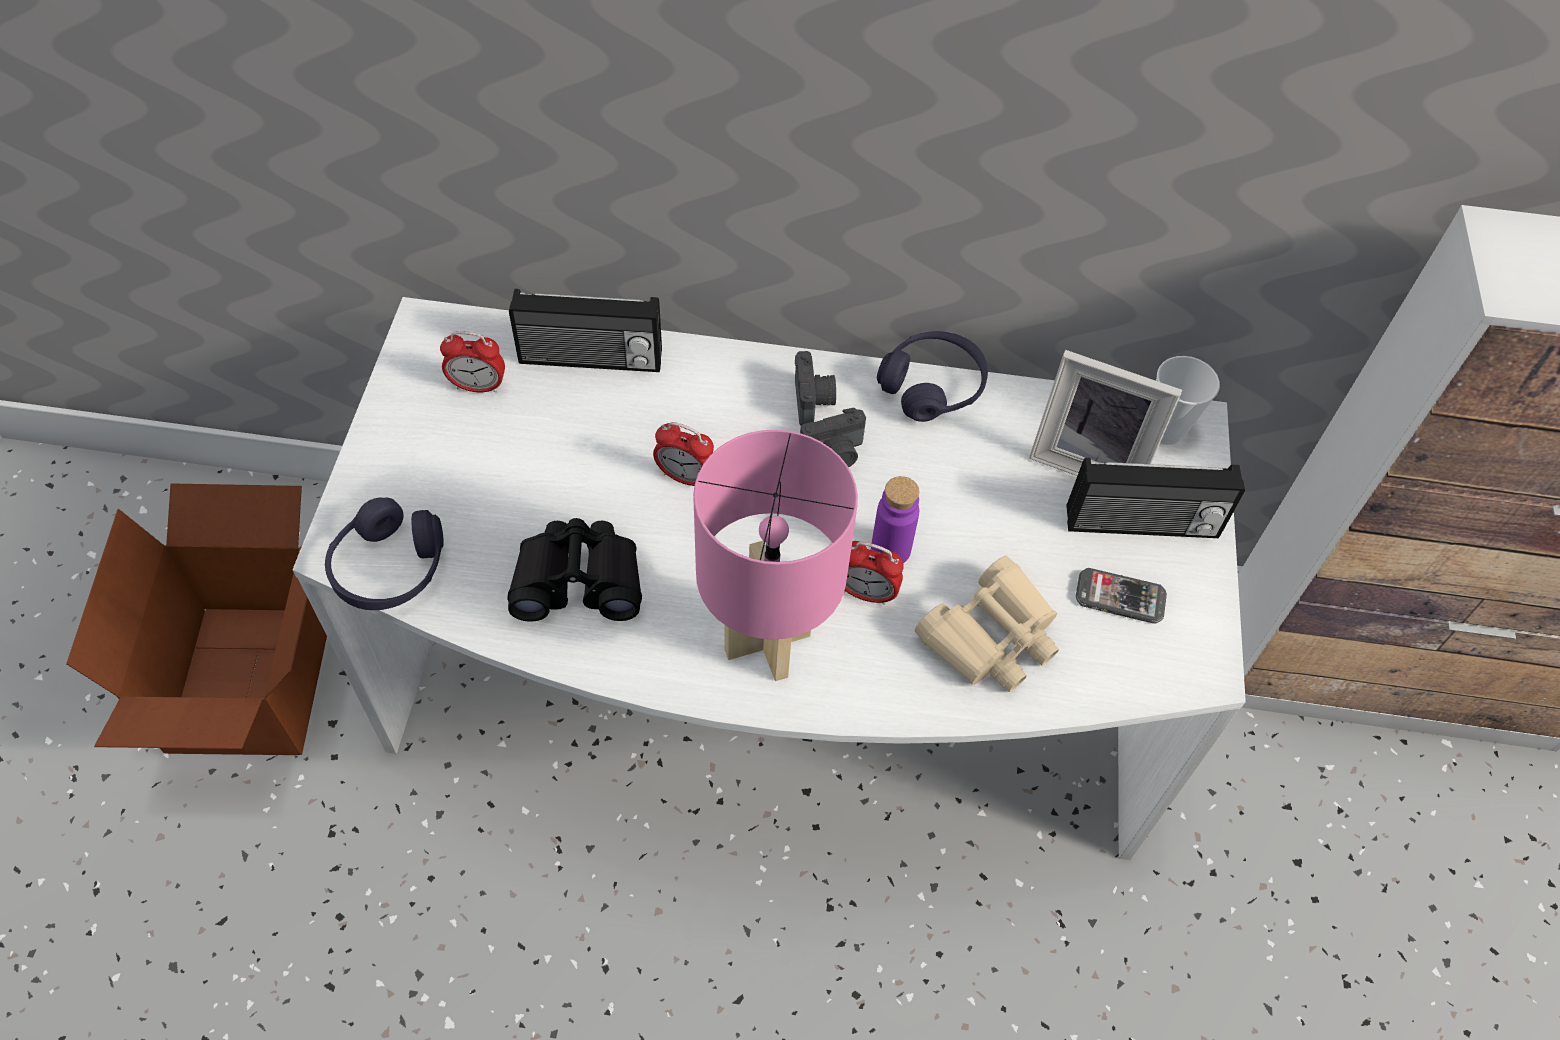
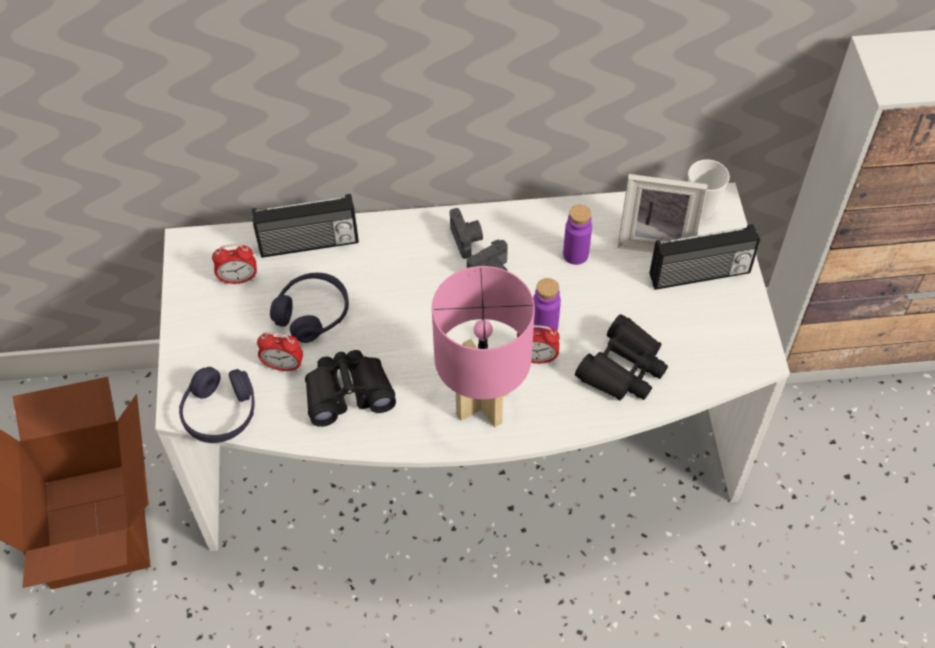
camera: 10 degrees left, 0 degrees up
(685, 477) = (397, 309): alarm clock -> alarm clock (283, 366)
(931, 387) = (542, 213): purple headphones -> purple headphones (312, 313)
(964, 455) = (575, 254): none -> purple bottle
(990, 637) = (623, 368): beige binoculars -> black binoculars
(1120, 597) = (697, 324): phone -> none

